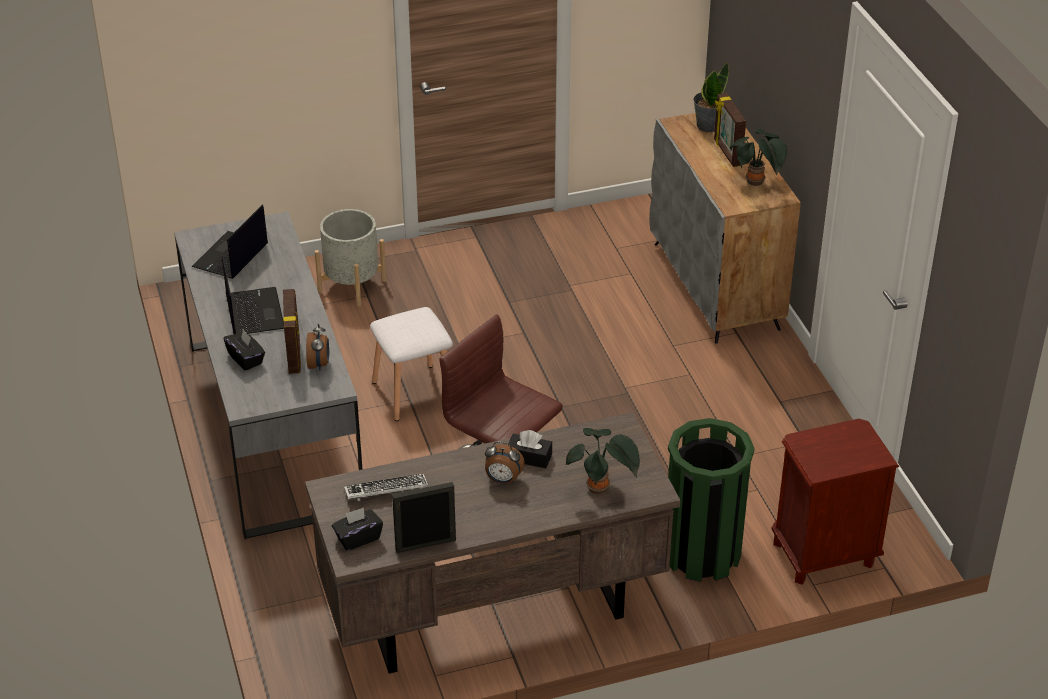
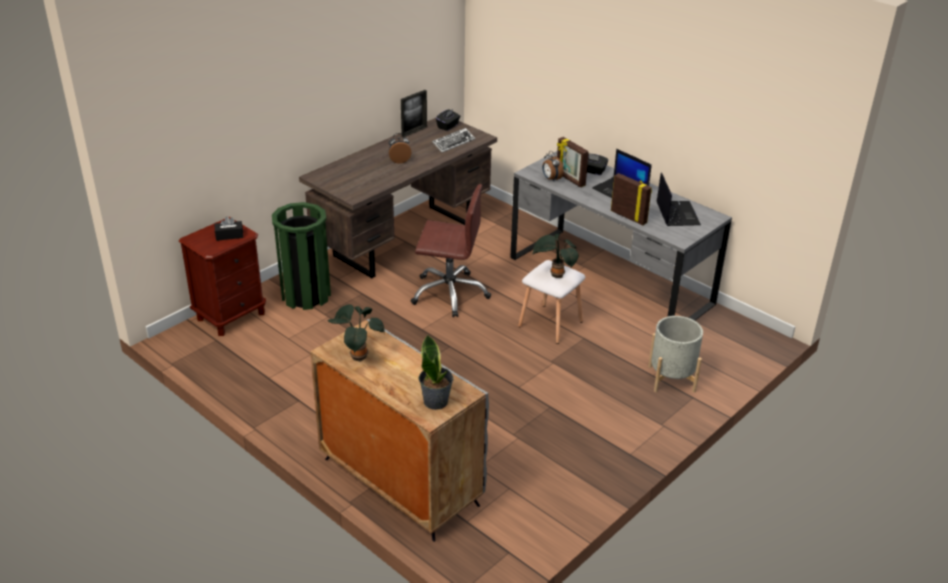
camera: 150 degrees right, 5 degrees down
(529, 457) = (394, 172): black tissue box -> black tissue box (229, 235)
(600, 489) = (345, 169): potted plant -> potted plant (555, 275)
(726, 153) = (400, 377): picture frame -> picture frame (629, 217)

